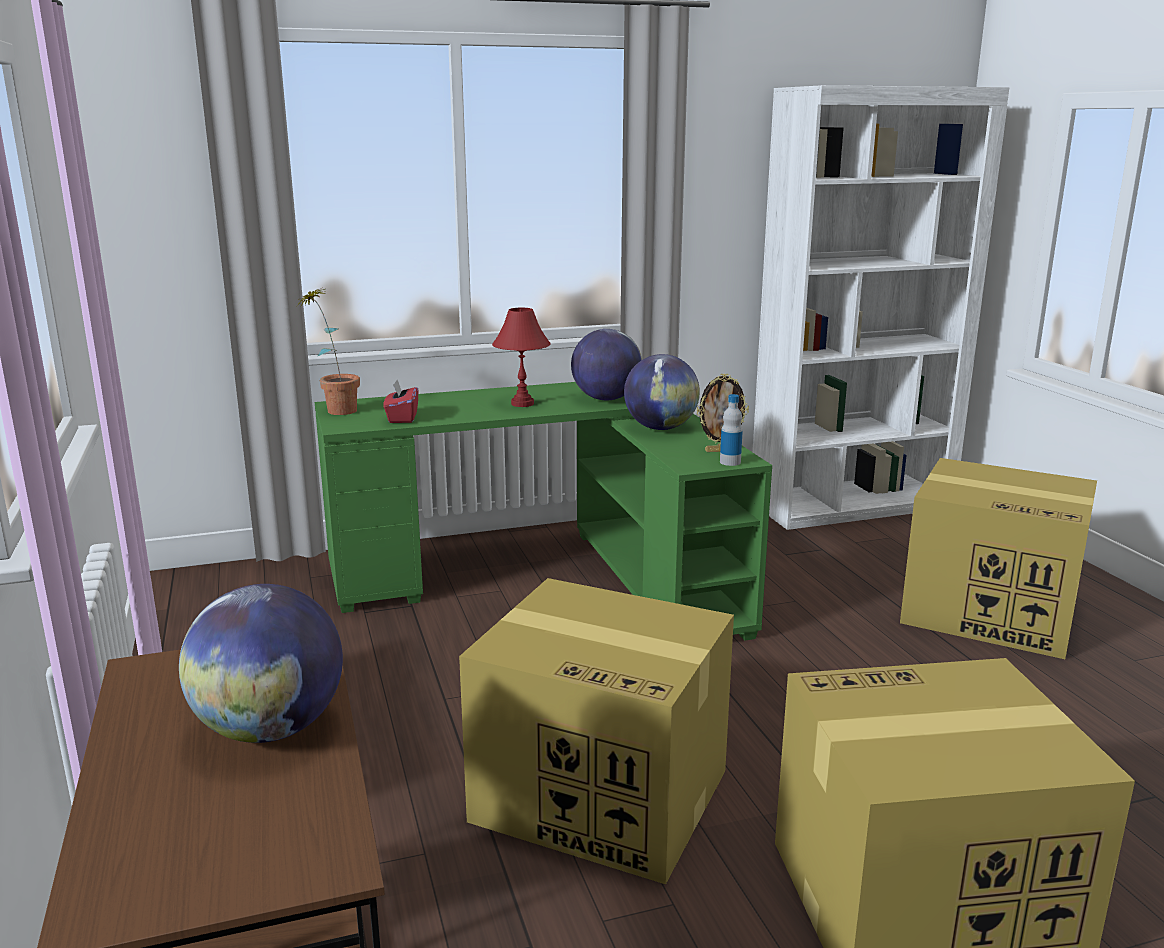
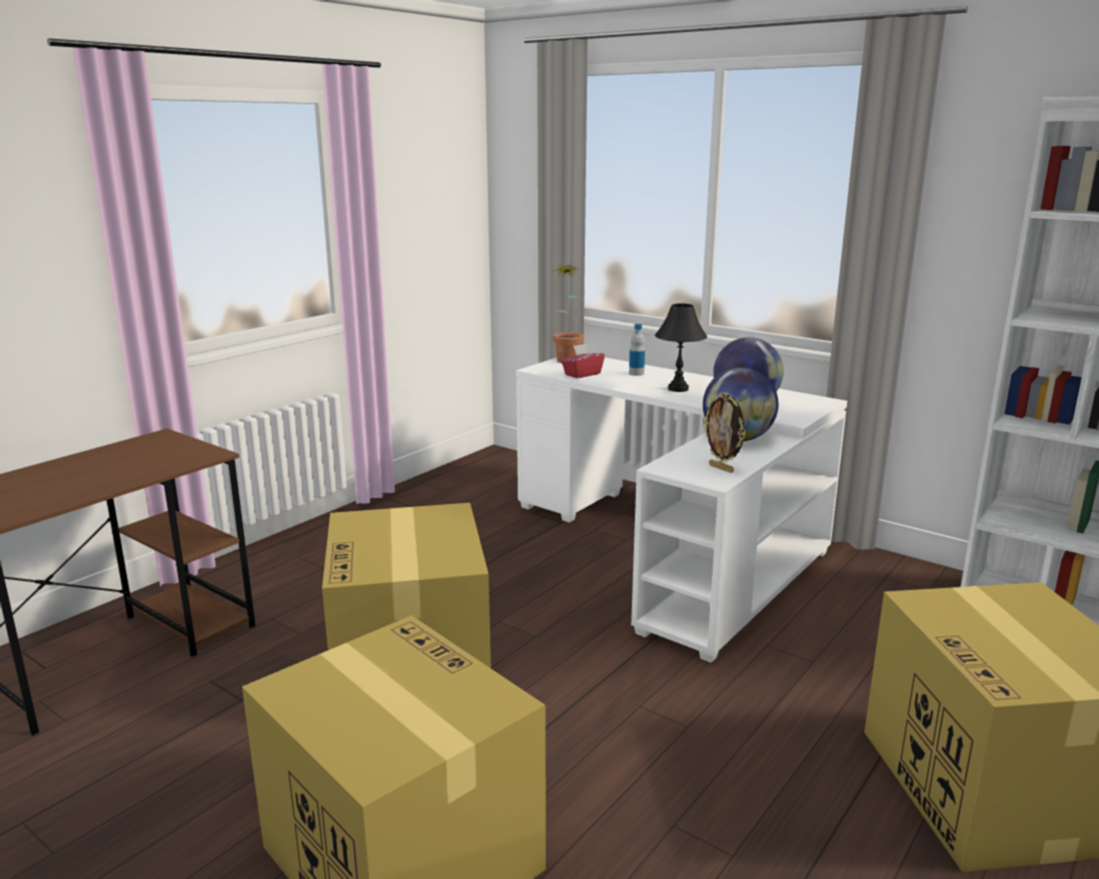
camera: 55 degrees right, 0 degrees up
(270, 729) = (115, 474): globe -> none
(523, 404) = (678, 389): red table lamp -> black table lamp
(552, 577) = (676, 548): green desk -> white desk
(730, 462) = (699, 477): bottle -> bottle (636, 373)

